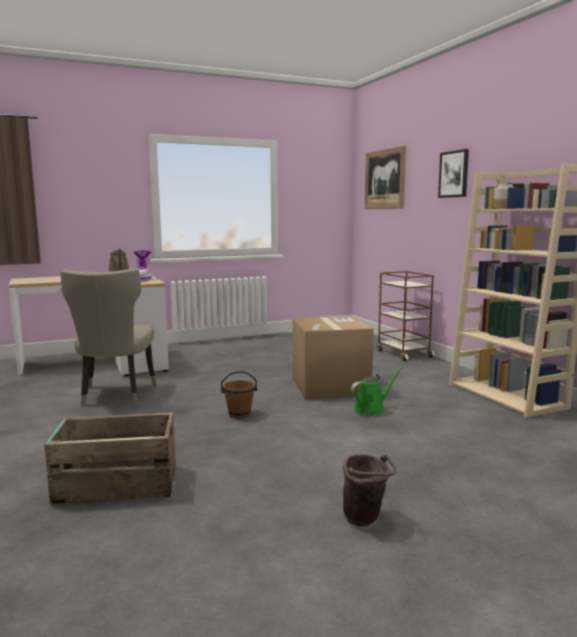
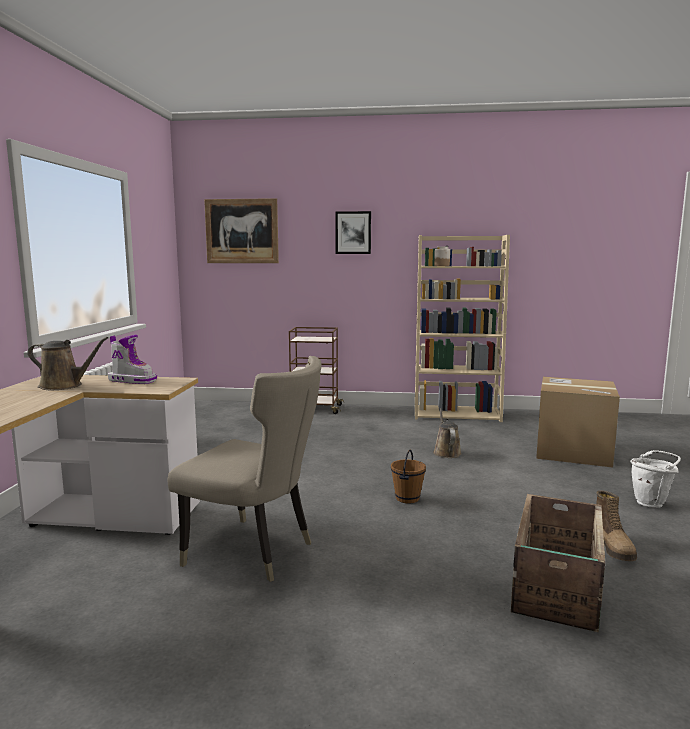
camera: 60 degrees left, 0 degrees up
(214, 503) = (613, 547): none -> boot
(330, 387) = (370, 450): cardboard box -> cardboard box (573, 451)
(366, 520) = (652, 503): brown bucket -> white bucket
(372, 410) = (446, 452): green watering can -> brown watering can

